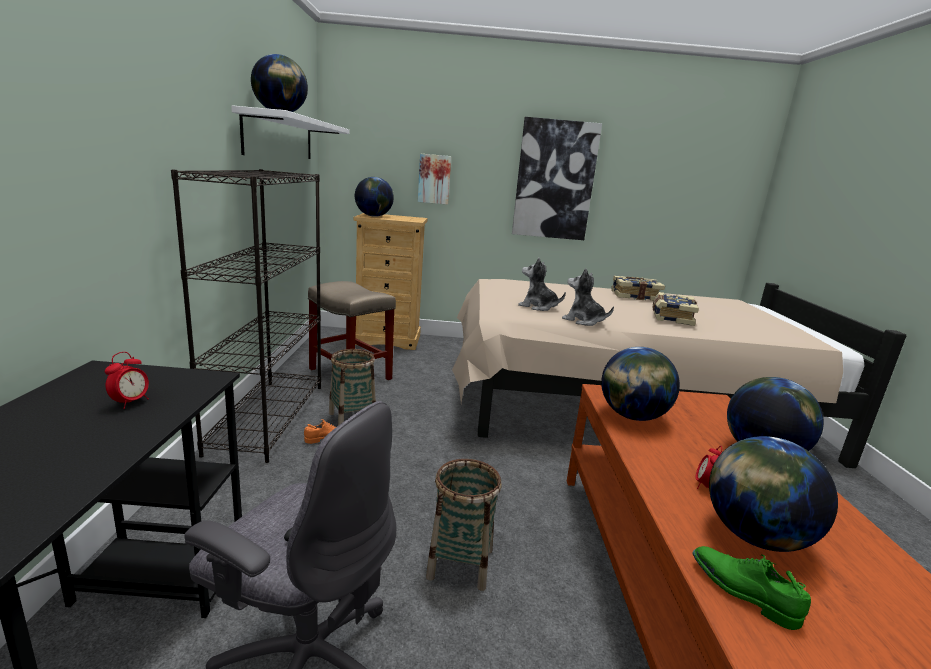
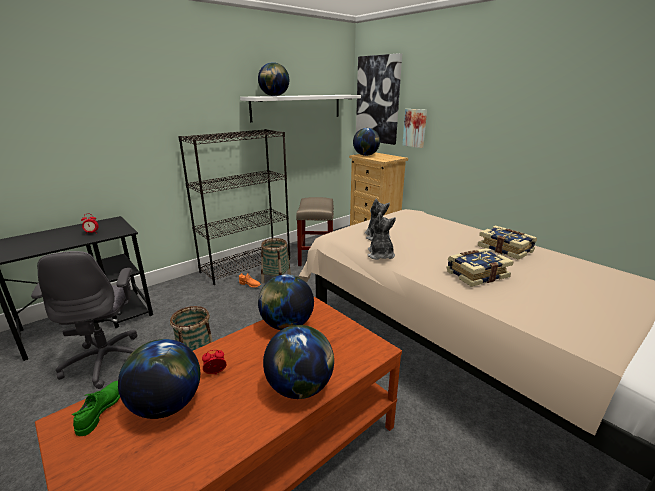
camera: 50 degrees right, 5 degrees up
(554, 180) = (508, 128): picture -> picture (378, 100)

